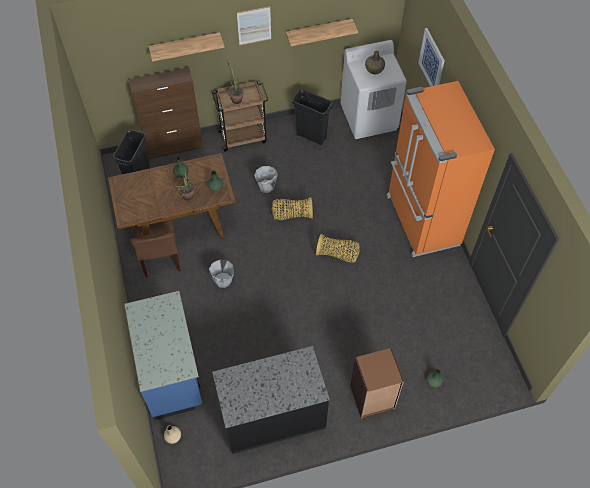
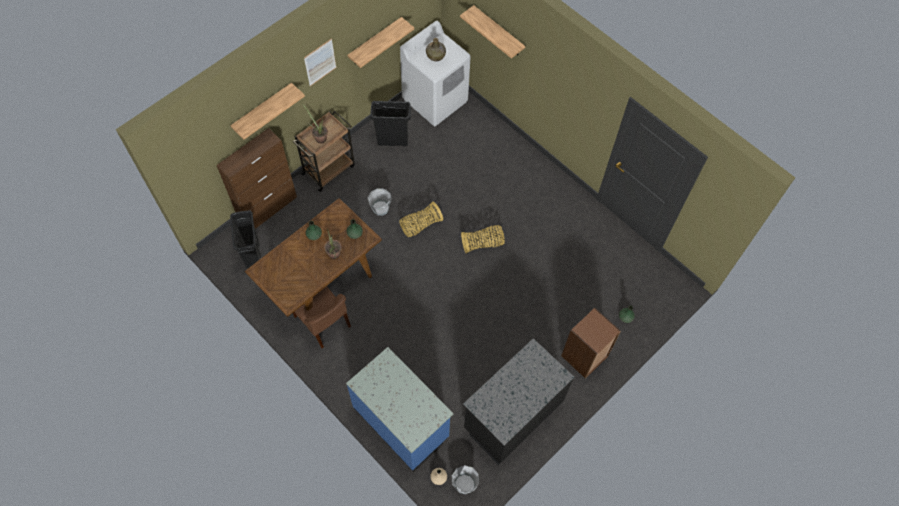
camera: 30 degrees left, 5 degrees up
(223, 280) = (395, 316): grey bucket -> grey bucket (464, 484)
(421, 221) = (536, 179): orange fridge -> none
(432, 61) = (498, 32): picture -> shelf

